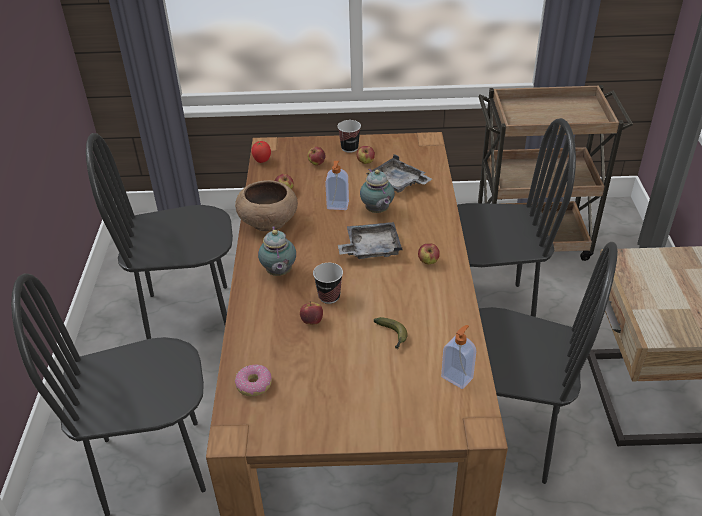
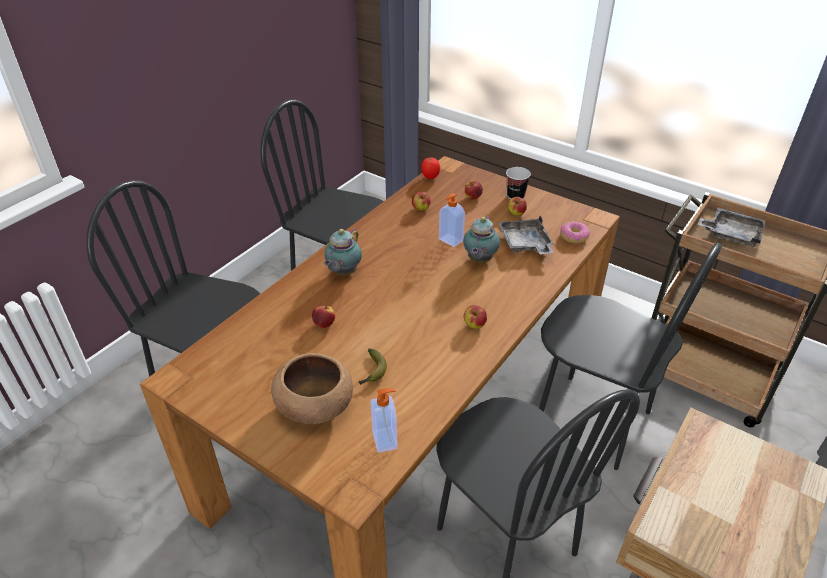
camera: 35 degrees right, 0 degrees up
(254, 385) = (228, 350): donut -> donut (573, 237)
(268, 221) = (381, 227): brown bowl -> brown bowl (315, 406)
(329, 296) = (359, 311): cup -> none
(371, 248) = (438, 289): grey tray -> grey tray (731, 234)

